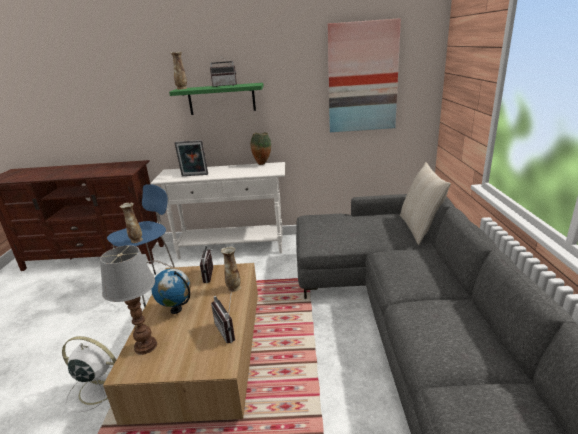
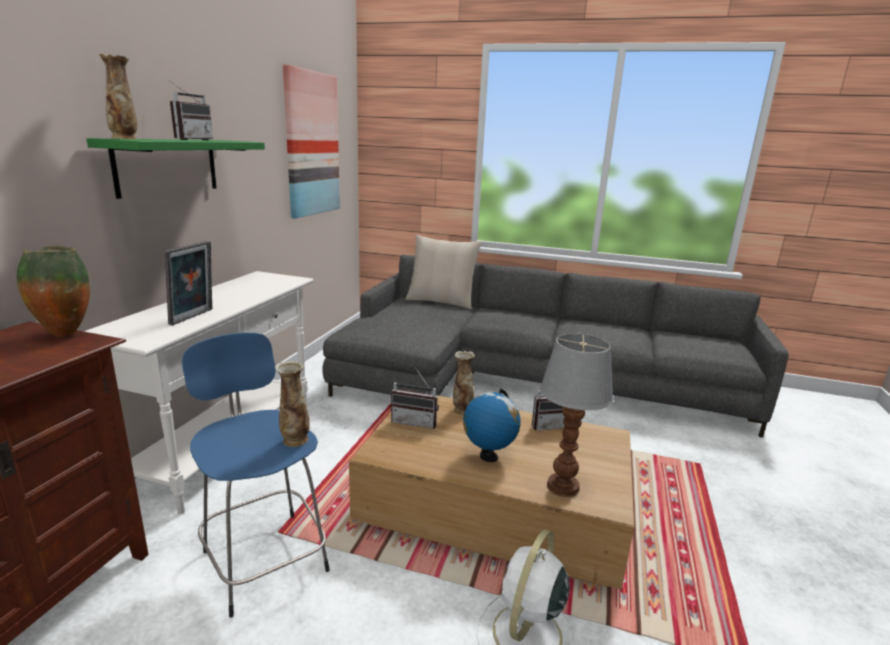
camera: 75 degrees left, 5 degrees down
(262, 164) = (239, 279): vase -> vase (64, 334)

